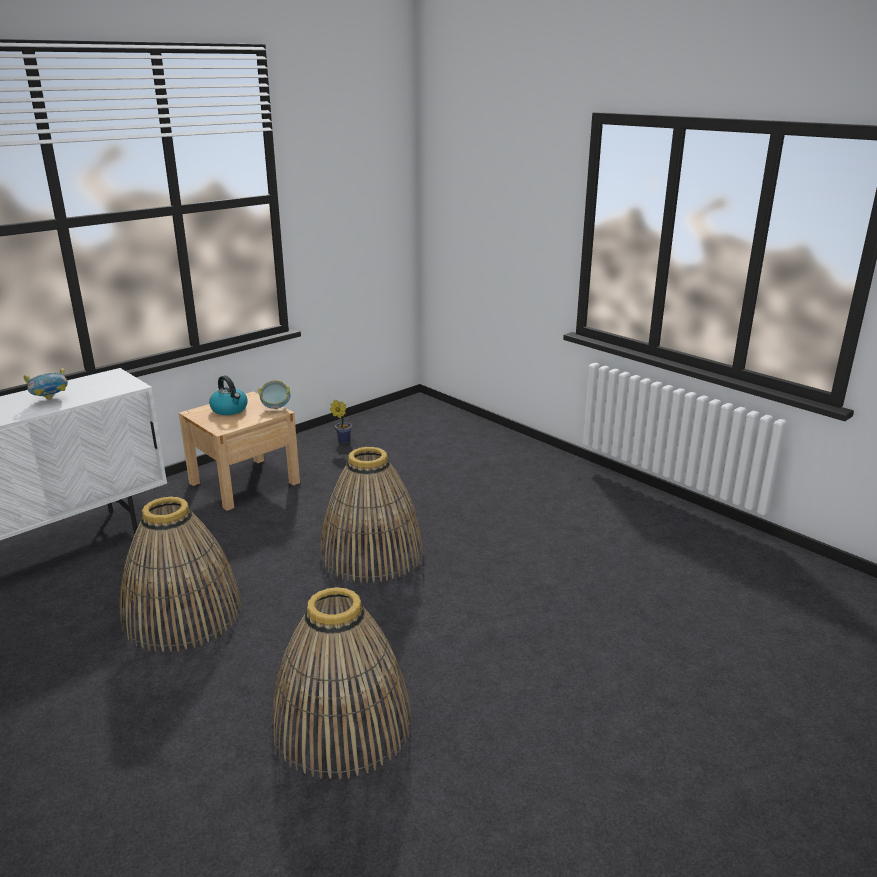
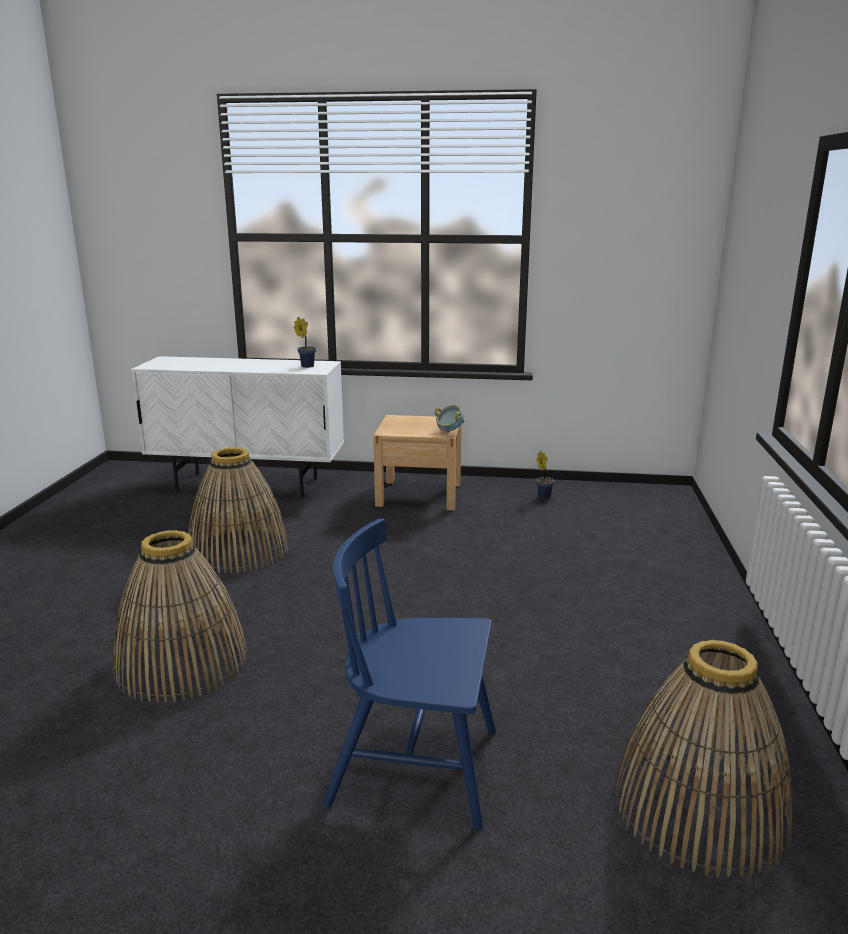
camera: 50 degrees right, 5 degrees down
(51, 400) = (263, 366): bowl -> none
(100, 384) = (306, 366): none -> potted plant
(230, 409) = (418, 423): kettle -> none
(371, 552) = (407, 578): basket -> basket (699, 808)
(611, 660) = (416, 767): none -> blue chair

